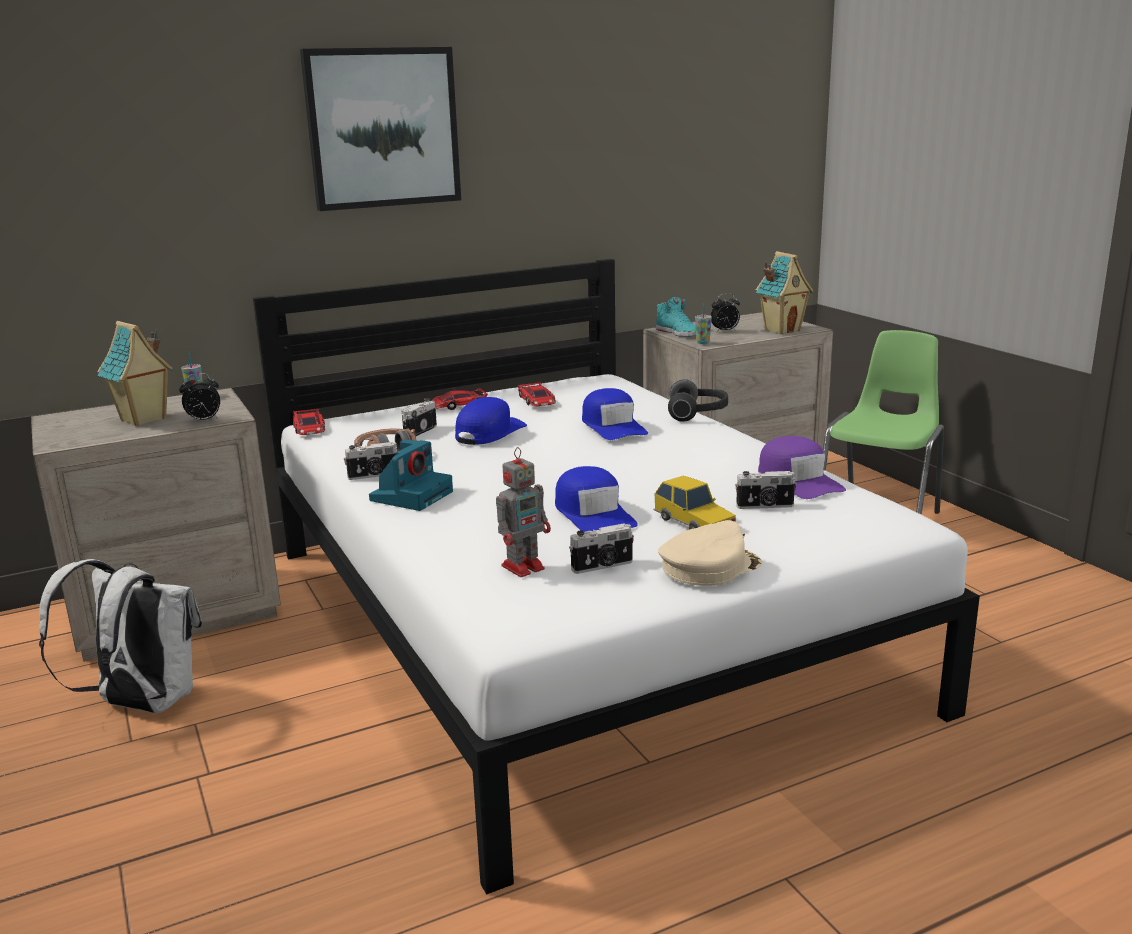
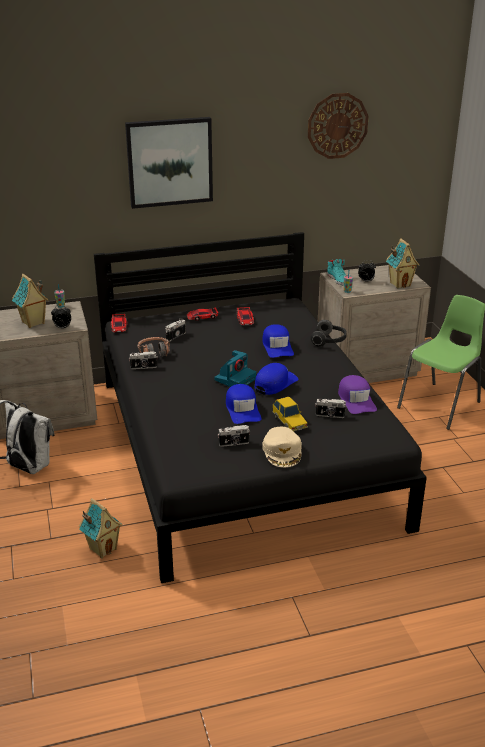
camera: 10 degrees right, 10 degrees up
(336, 839) = (103, 548): none -> toy house
(412, 495) = (159, 384): camera -> camera (235, 379)
(489, 432) = (211, 342): blue cap -> blue cap (275, 383)
(524, 566) = (197, 439): toy robot -> none
(572, 623) = (243, 449): white bed -> black bed
(654, 75) = (337, 126): none -> wall clock
(709, 566) = (282, 451): beige cap -> beige cap turned 105 degrees clockwise

